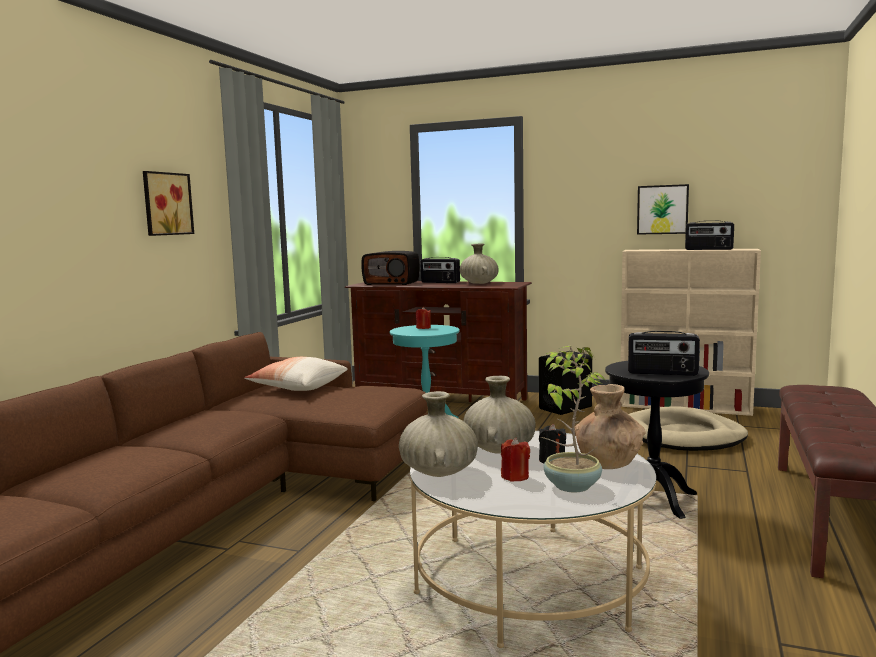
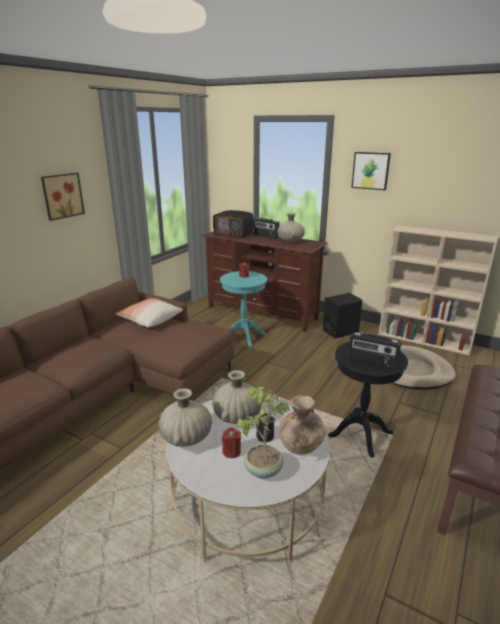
camera: 10 degrees right, 15 degrees up
(662, 209) = (430, 198): picture -> picture (371, 170)
(708, 249) = (458, 234): radio -> none

